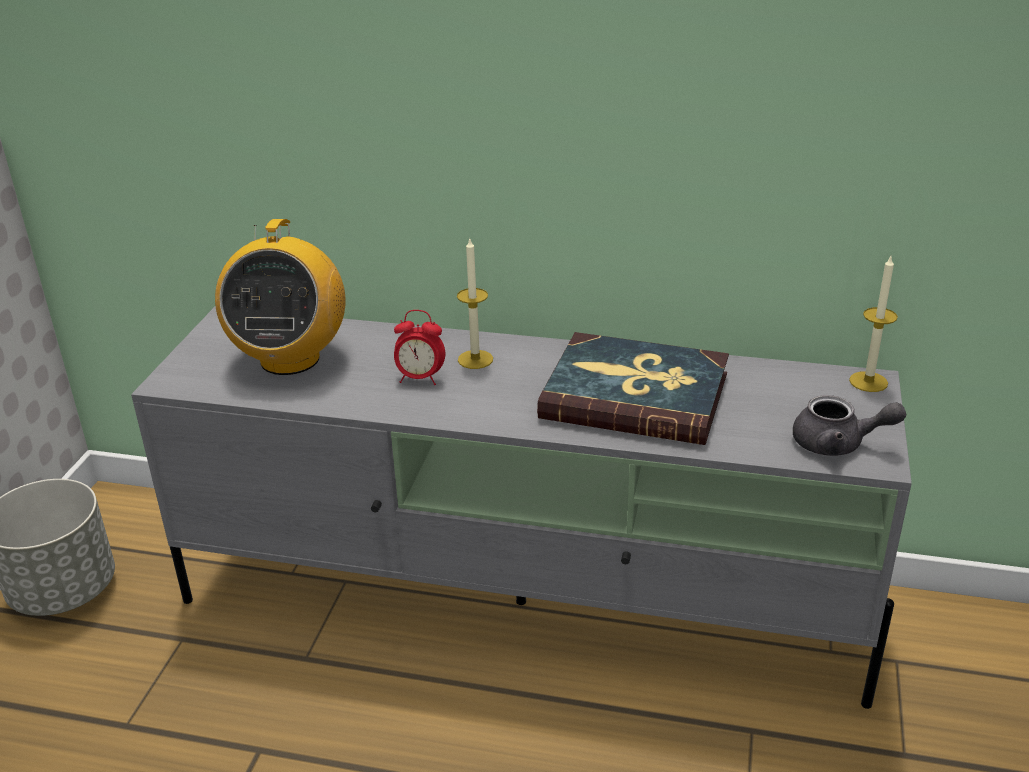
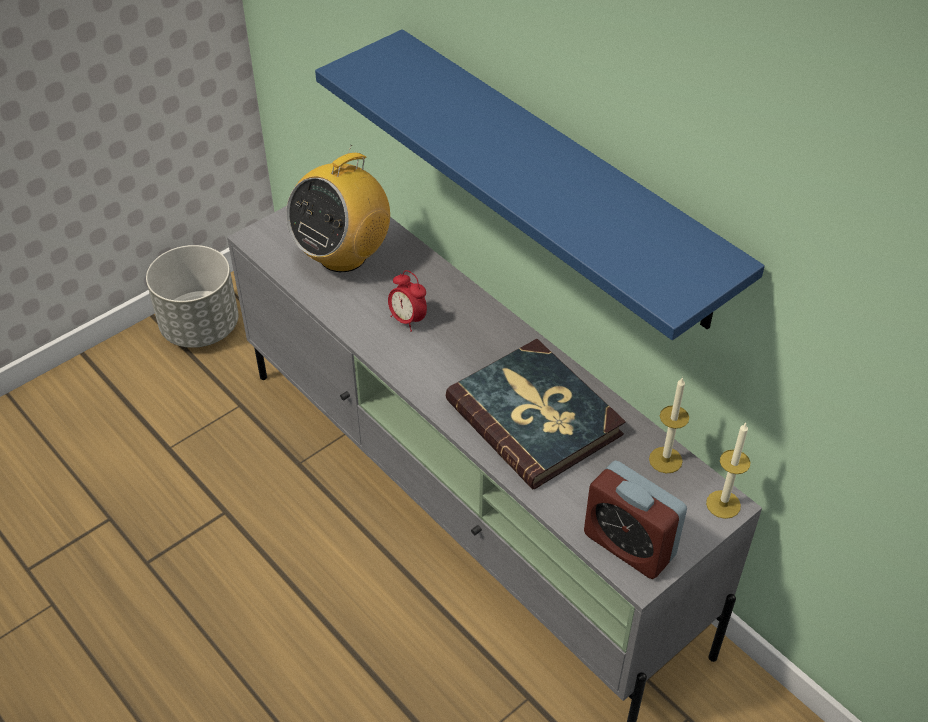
camera: 35 degrees right, 15 degrees up
(475, 359) = (460, 322): candle -> candle (665, 460)
(564, 122) = (560, 178): none -> blue shelf
(838, 444) = (629, 545): grey teapot -> alarm clock

